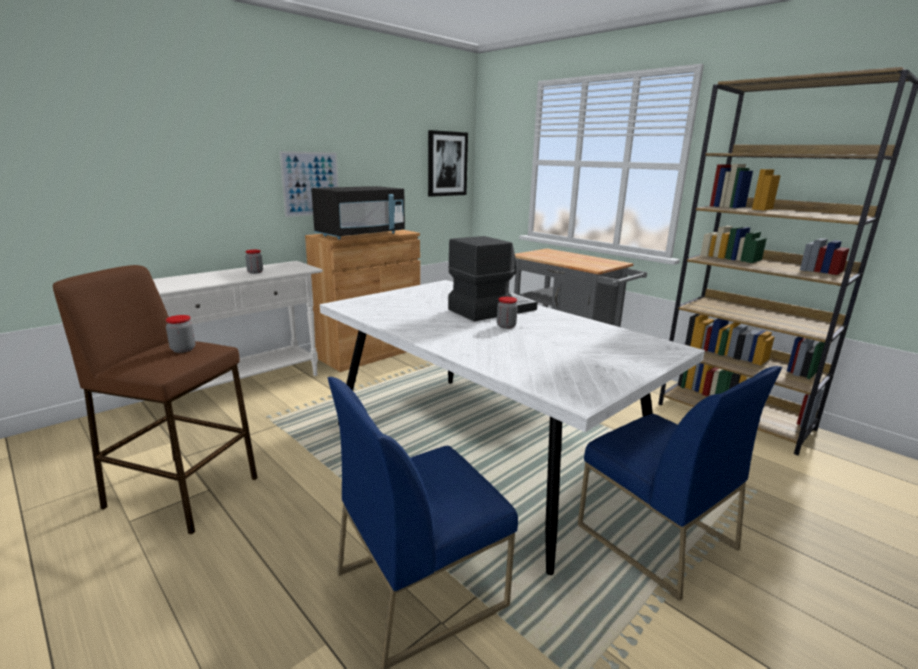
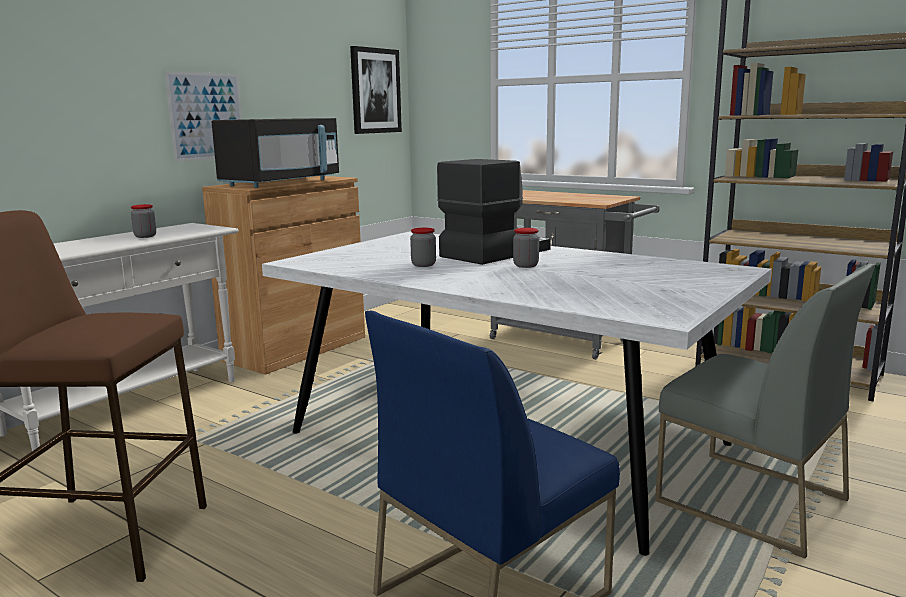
camera: 10 degrees left, 5 degrees down
(183, 349) = (111, 319): jar -> jar (423, 265)
(654, 537) = (749, 500): blue chair -> grey chair

